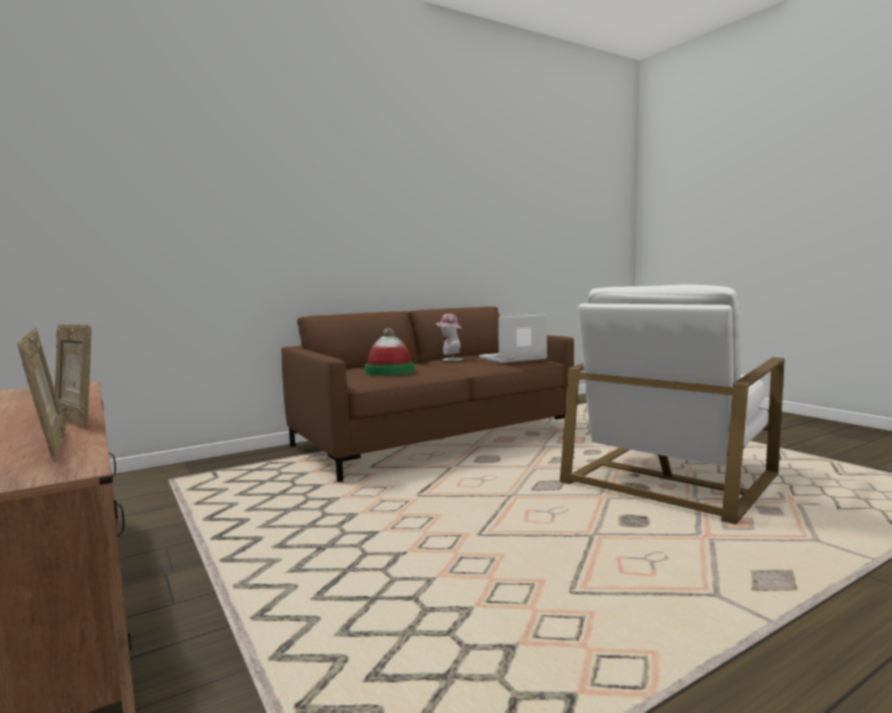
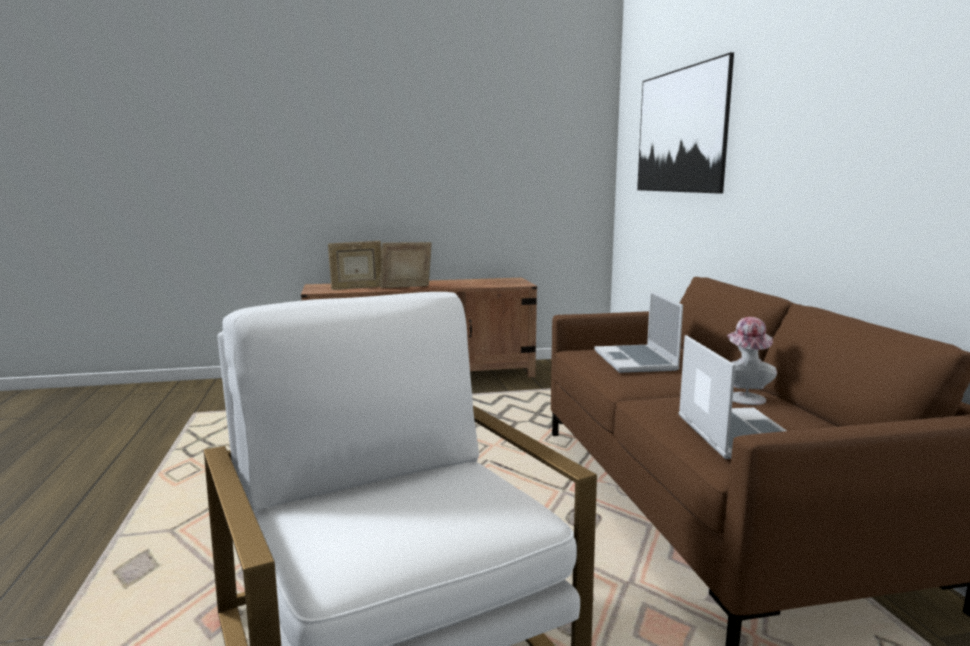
camera: 110 degrees right, 5 degrees up
(183, 189) = (680, 131): none -> picture
(389, 371) = (636, 361): hat -> laptop

